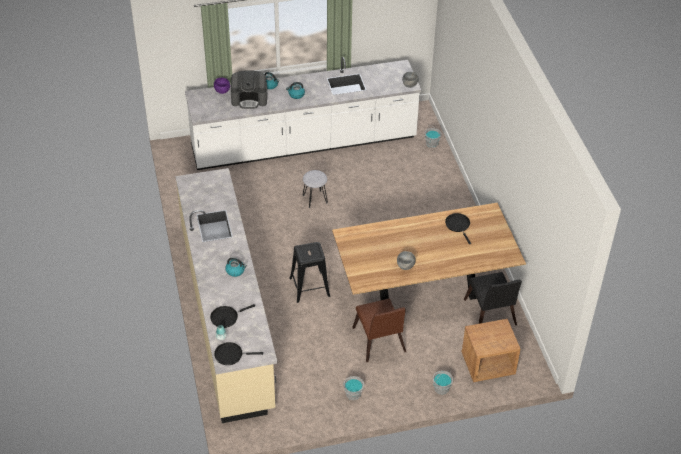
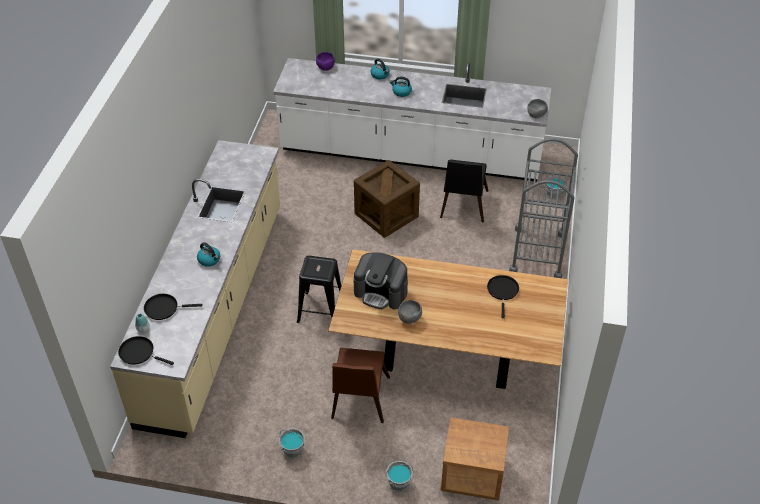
camera: 25 degrees right, 0 degrees up
(249, 99) = (348, 83): coffee machine -> coffee machine (381, 292)
(315, 198) = (386, 215): grey stool -> crate
(445, 192) = (537, 253): none -> grey cart
(490, 315) = (510, 415): black chair -> black chair (462, 206)

